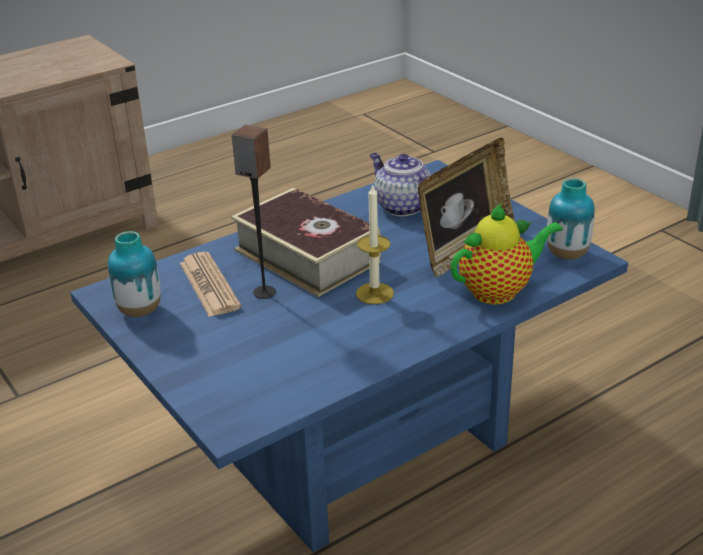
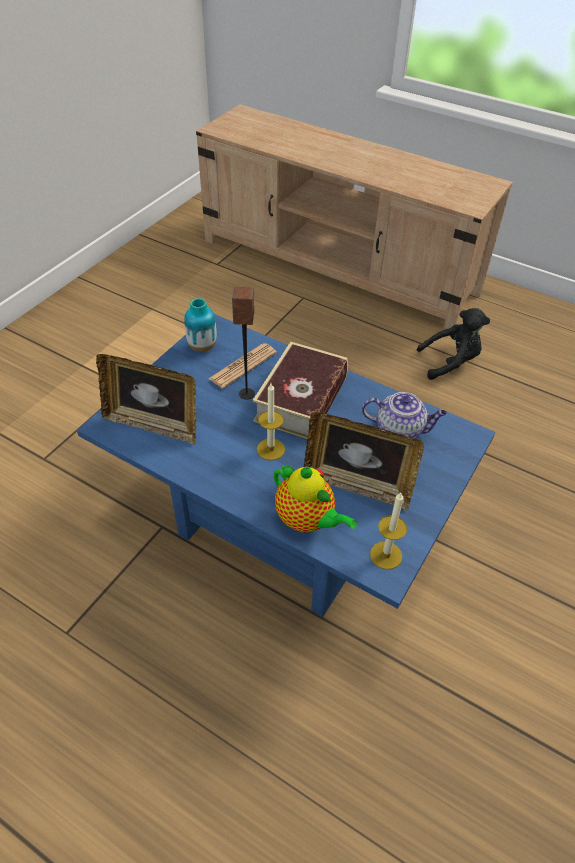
camera: 65 degrees right, 15 degrees up
(202, 241) = (451, 362): none -> black plush toy
(262, 379) = (153, 424): none -> picture frame
(401, 206) = (400, 430): teapot -> teapot turned 75 degrees clockwise
(567, 254) = (386, 555): vase -> candle

